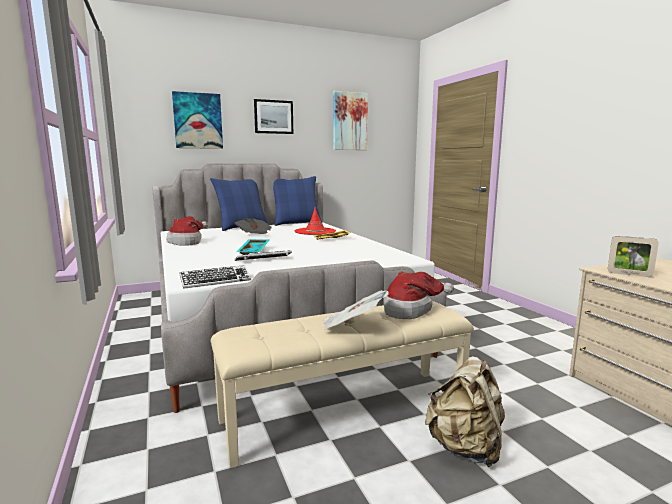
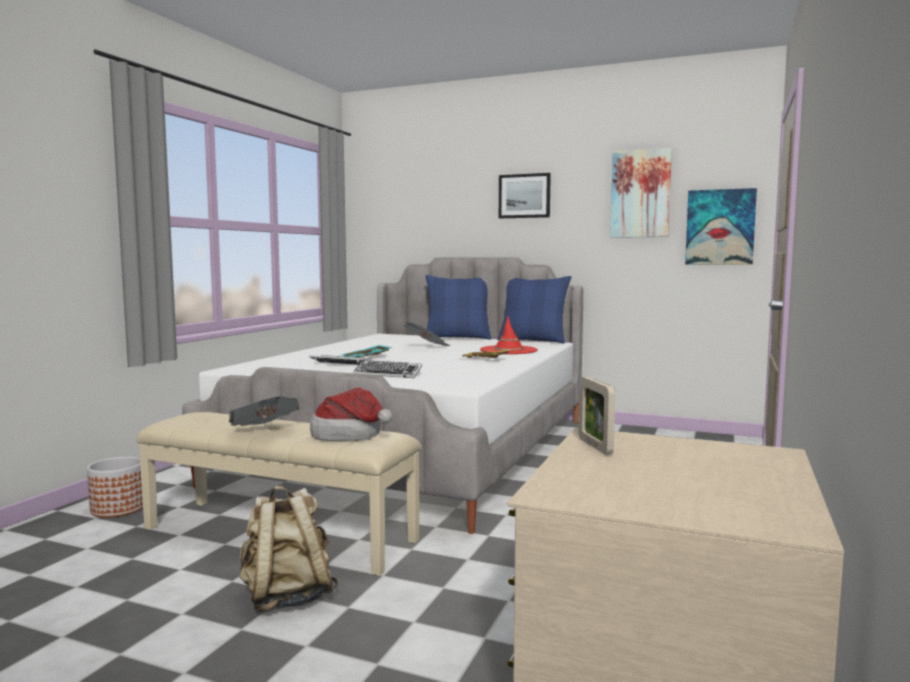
camera: 45 degrees right, 5 degrees down
(146, 468) = (118, 508): none -> planter
(187, 242) = (355, 344): hat -> none
(198, 121) = (434, 207): picture -> picture (720, 227)
(216, 281) = (246, 372): keyboard -> keyboard (387, 374)

